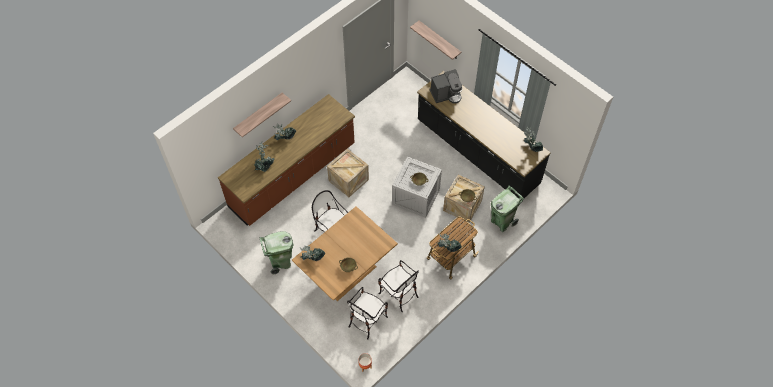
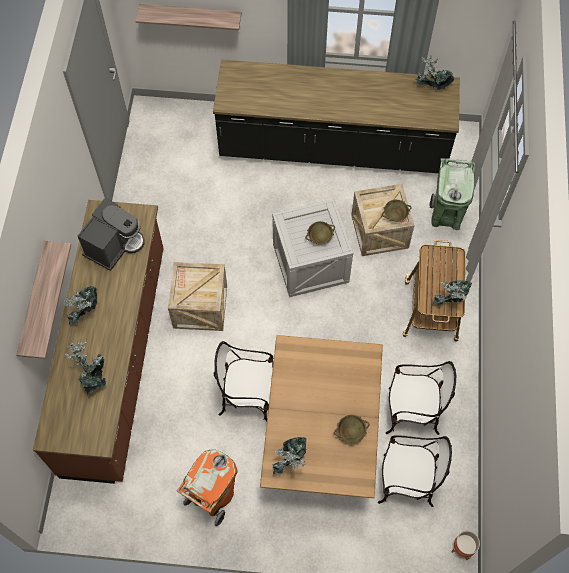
camera: 40 degrees left, 5 degrees up
(280, 262) = (213, 498): green trash can -> orange trash can
(367, 320) = (406, 482): chair -> chair turned 75 degrees counterclockwise
(446, 94) = (256, 90): coffee machine -> coffee machine (114, 245)

